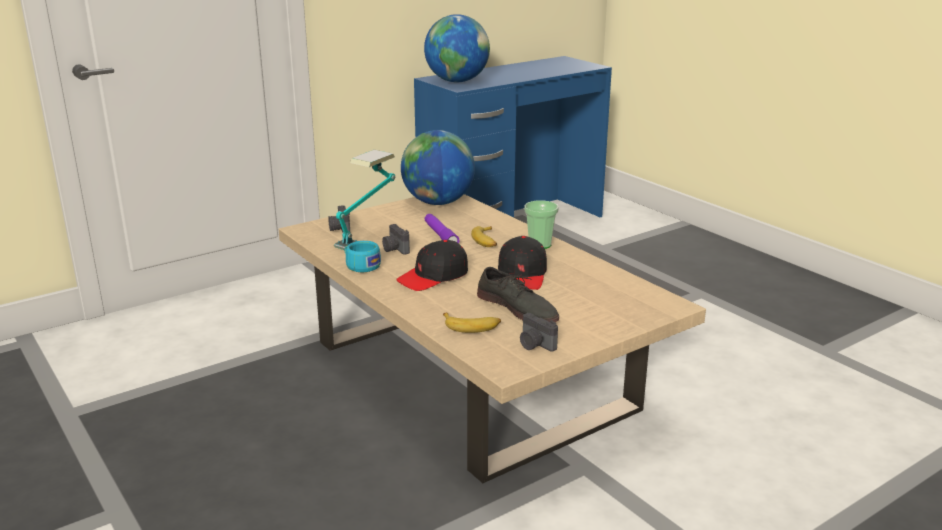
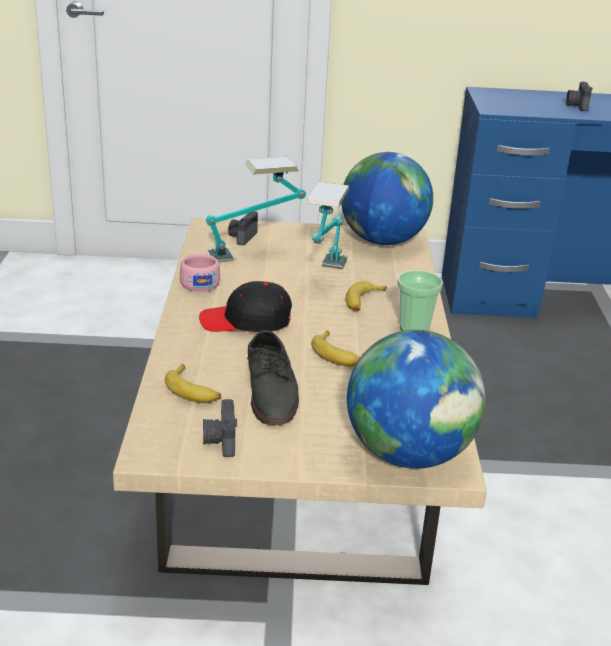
camera: 35 degrees right, 5 degrees up
(360, 266) = (199, 282): turquoise cup -> pink cup
(395, 249) = (258, 277): camera -> camera (576, 106)
(440, 235) = (326, 278): purple flashlight -> table lamp
(457, 81) = (506, 101): globe -> globe (408, 454)
(522, 275) = (337, 355): black cap -> banana

